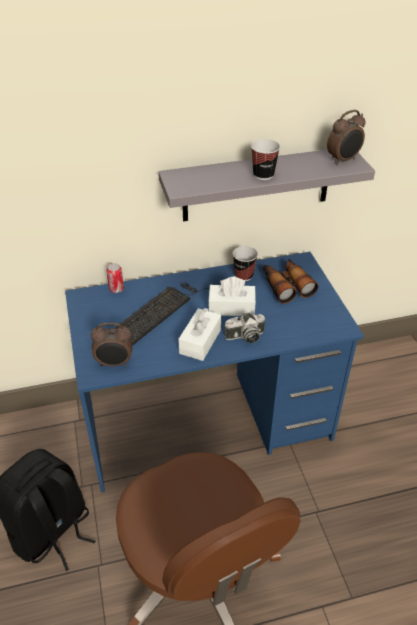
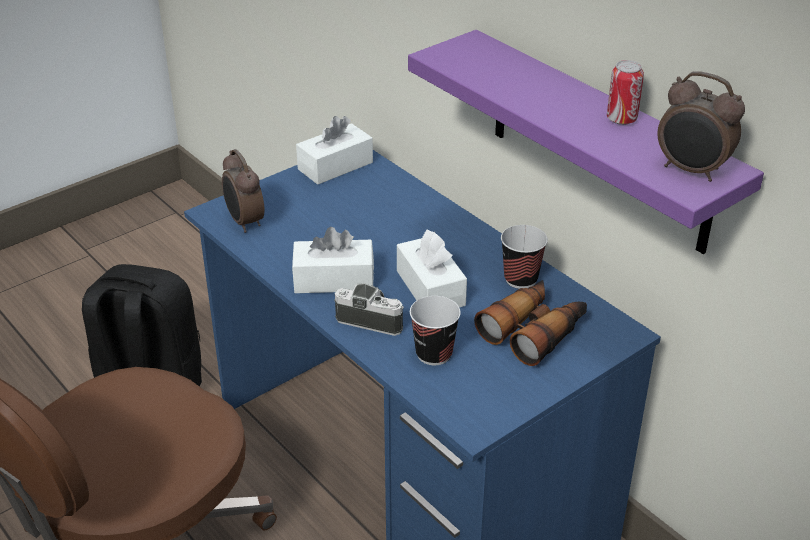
camera: 65 degrees right, 5 degrees down
(86, 307) = (335, 166): none -> white tissue box
(116, 289) = (391, 176): can -> can (621, 119)
(160, 311) = (373, 225): keyboard -> none
(245, 337) = (372, 319): camera -> camera turned 150 degrees clockwise
(256, 184) = (599, 142): grey shelf -> purple shelf
(263, 175) = (551, 108): cup -> cup (434, 354)

